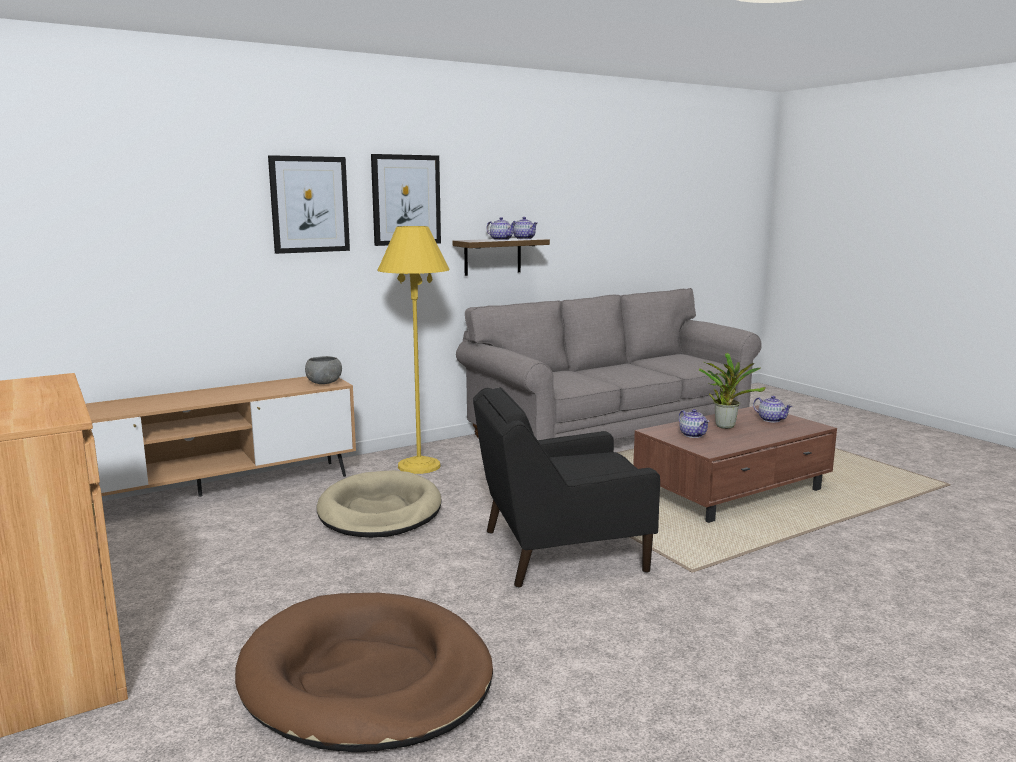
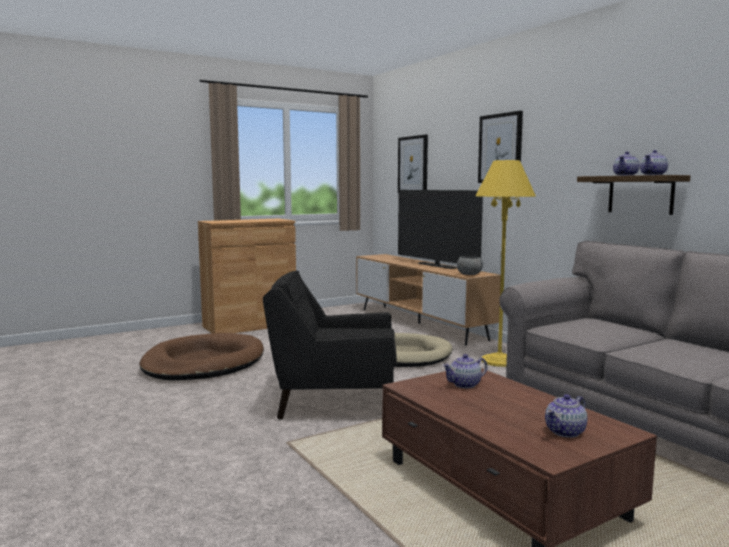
camera: 90 degrees right, 5 degrees down
(221, 391) = (436, 265): none -> television
(406, 200) = (563, 140): picture -> picture (413, 164)
(560, 551) = (333, 400): black armchair -> black armchair turned 75 degrees counterclockwise
(725, 425) = (514, 402): potted plant -> none

